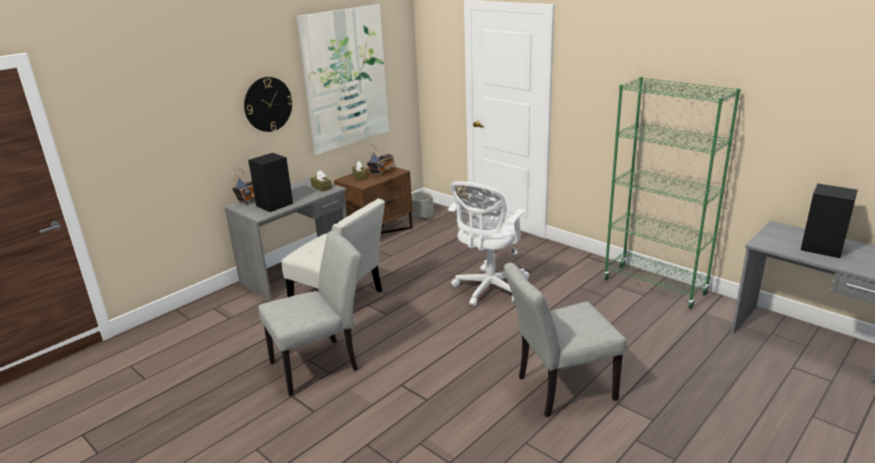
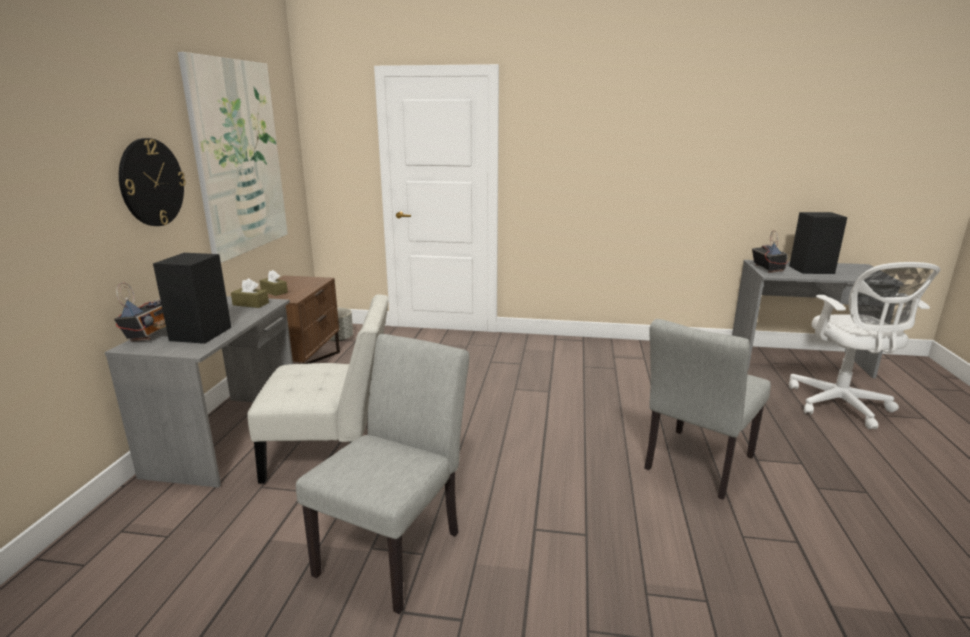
camera: 35 degrees left, 5 degrees down
(382, 172) = (299, 283): radio -> radio (767, 269)
(489, 289) = (501, 391): white office chair -> white office chair (841, 406)
(654, 287) = (643, 350): green bookcase -> none

